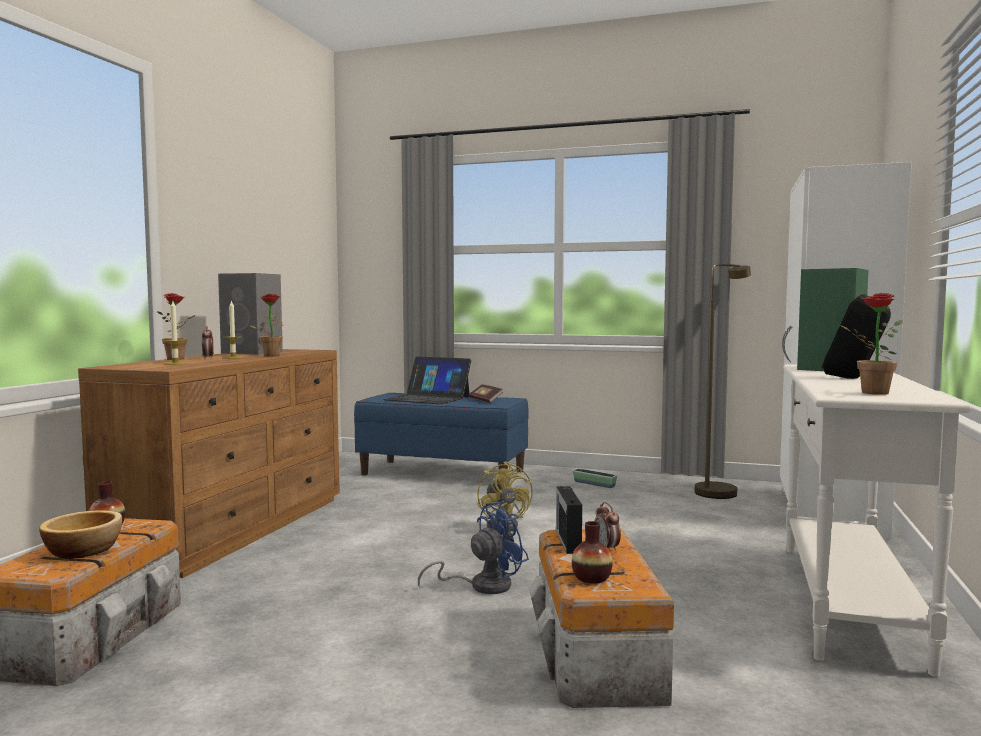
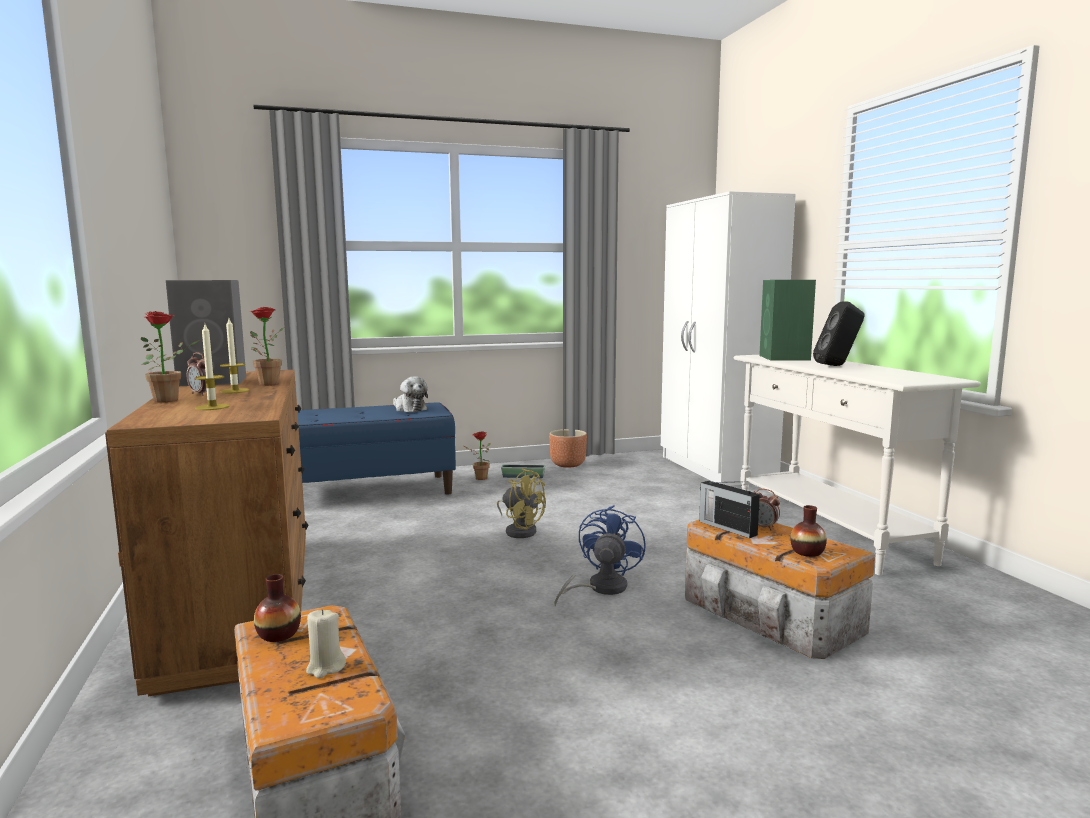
camera: 35 degrees left, 5 degrees up
(83, 550) = (325, 667): bowl -> beige candle
(427, 398) = (342, 413): laptop -> none
(485, 400) = (409, 409): book -> plush toy
(659, 481) = (567, 464): none -> brown planter
(719, 491) = (623, 465): brown floor lamp -> none
(868, 392) = (902, 377): potted plant -> potted plant (478, 478)

